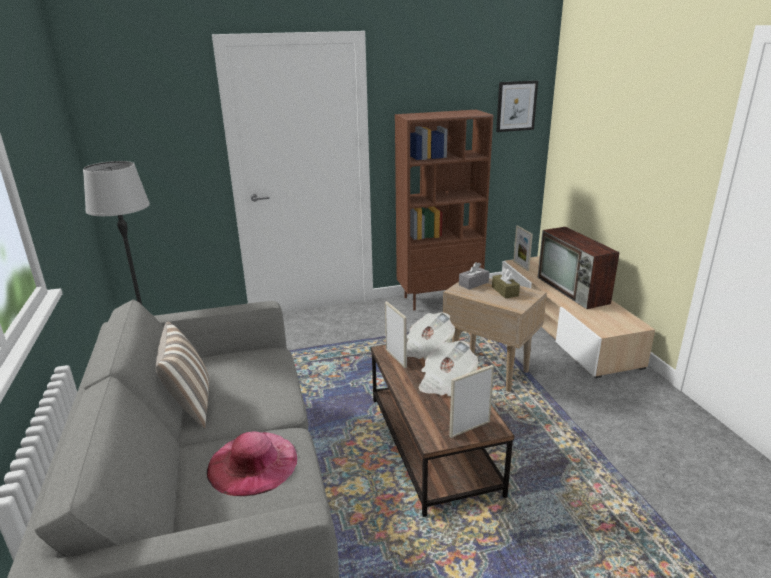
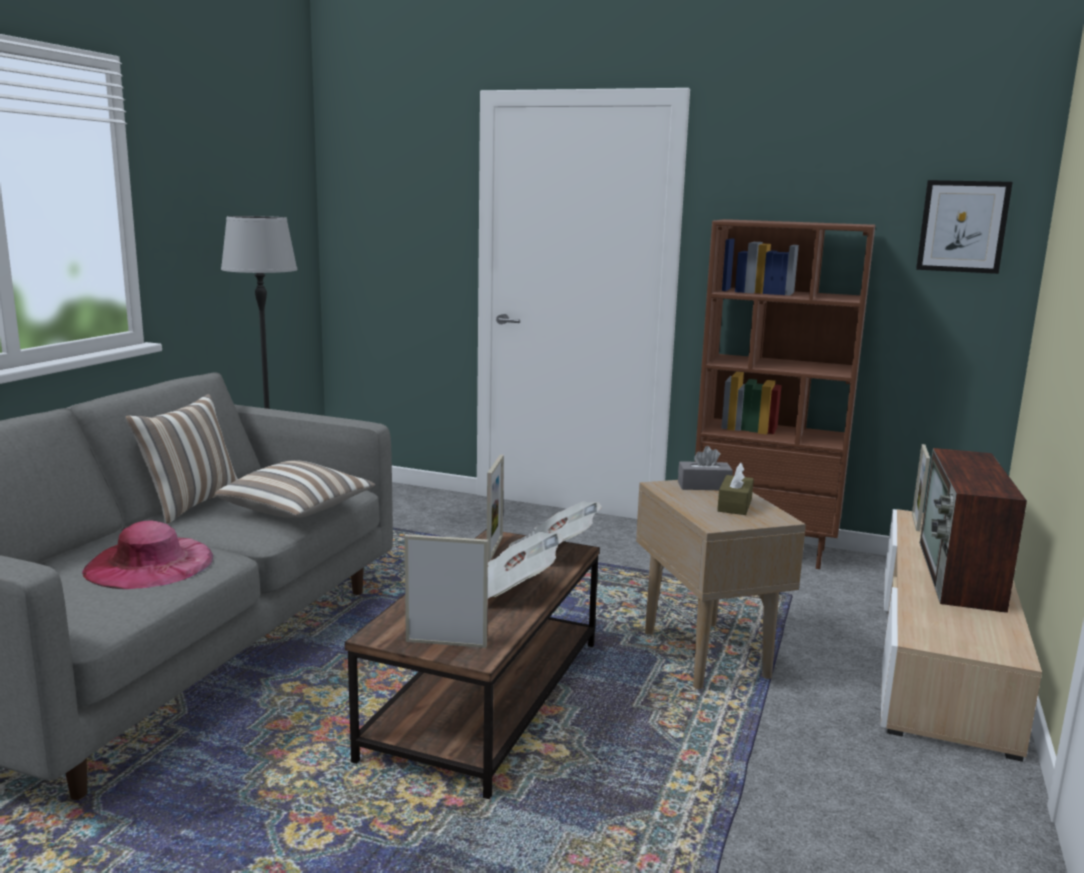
camera: 35 degrees right, 10 degrees down
(271, 381) = (298, 511): none -> pillow

